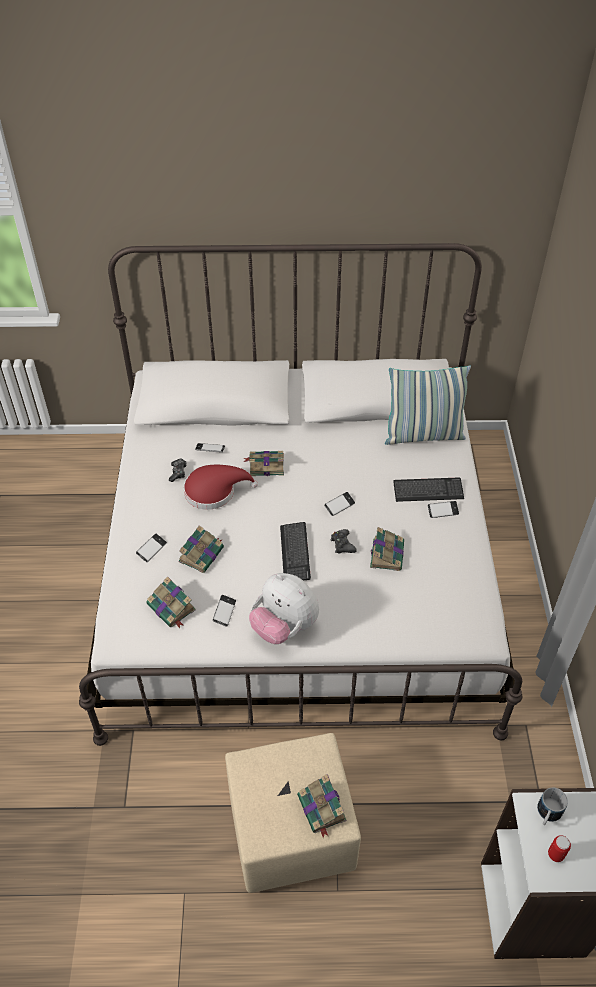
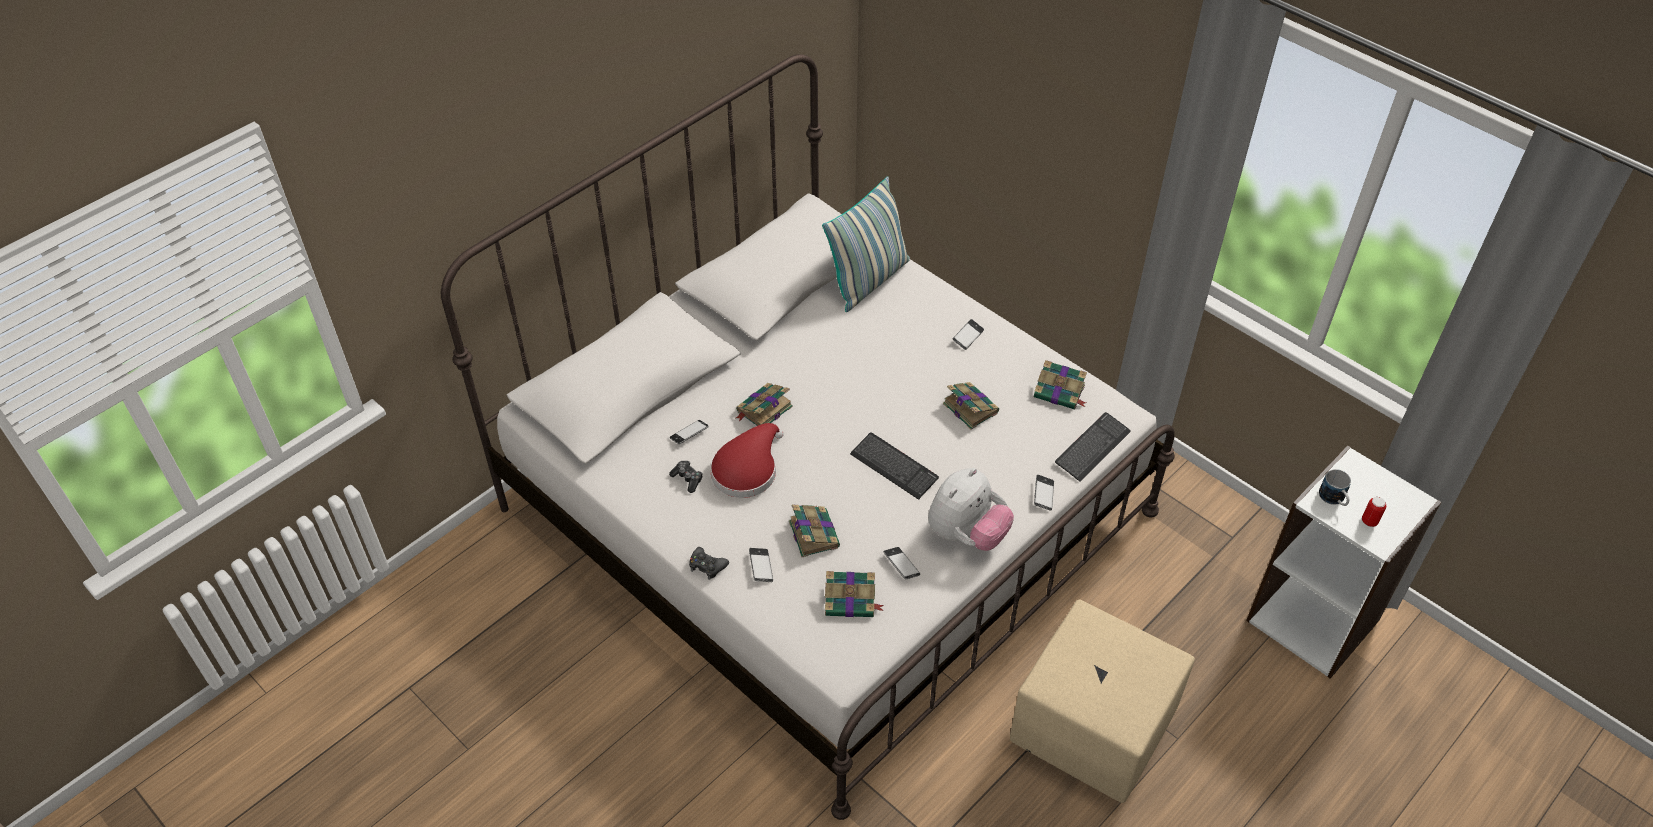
camera: 45 degrees left, 0 degrees up
(284, 626) = (966, 534): plush toy -> plush toy turned 45 degrees counterclockwise
(322, 809) = (1145, 661): book -> book (1060, 392)
(339, 505) = (877, 396): phone -> phone (1043, 495)
(342, 544) = (924, 428): black game controller -> black game controller (707, 566)
(428, 491) = (934, 328): keyboard -> keyboard (1092, 448)

